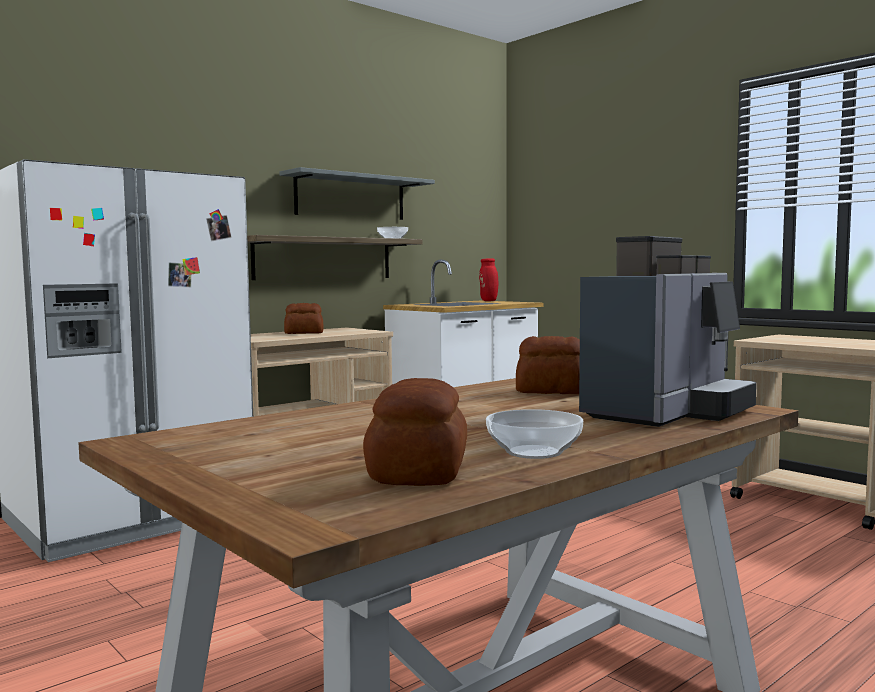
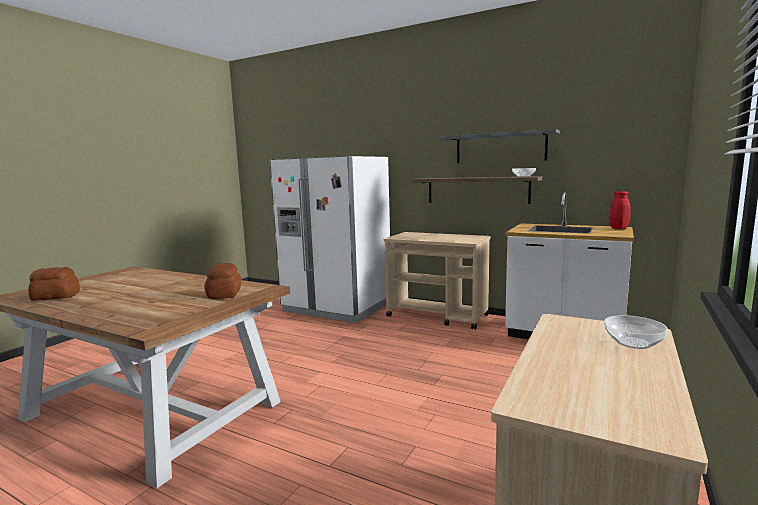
camera: 70 degrees right, 5 degrees up
(304, 333) = (439, 236): bread -> none
(535, 453) = (71, 304): bowl -> bowl (633, 343)
(666, 412) = (148, 315): coffee machine -> none

